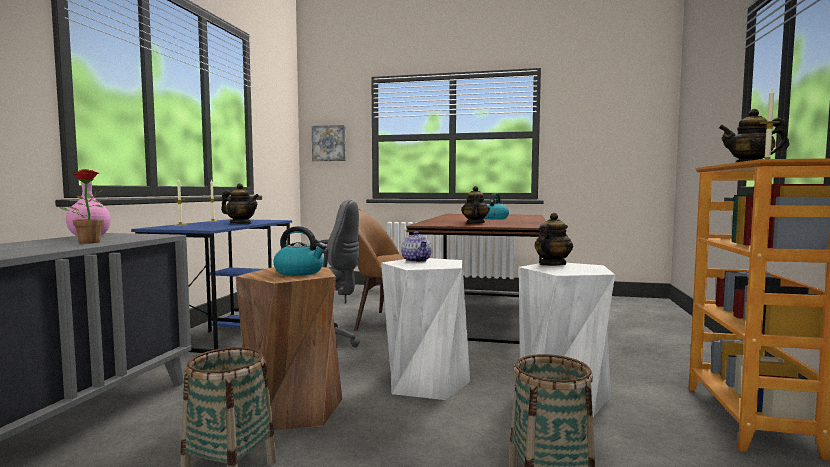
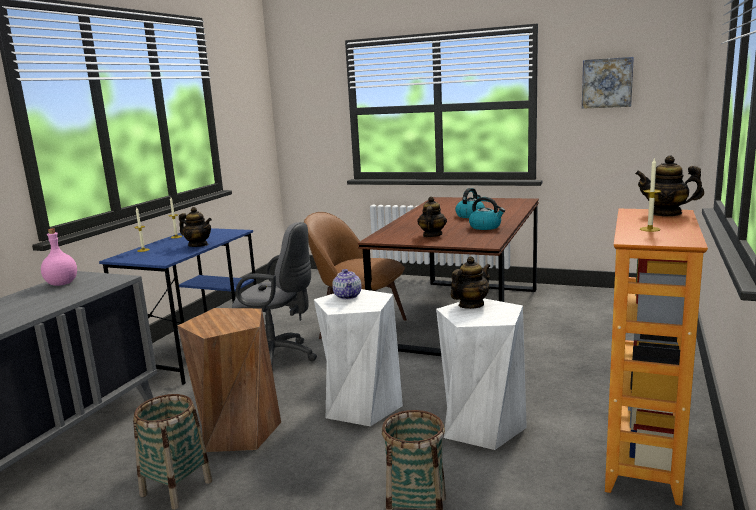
camera: 10 degrees right, 10 degrees up
(88, 242) = (59, 297): potted plant -> none
(300, 272) = (232, 319): kettle -> kettle (485, 227)
(329, 143) = (305, 118): picture -> picture (607, 83)

